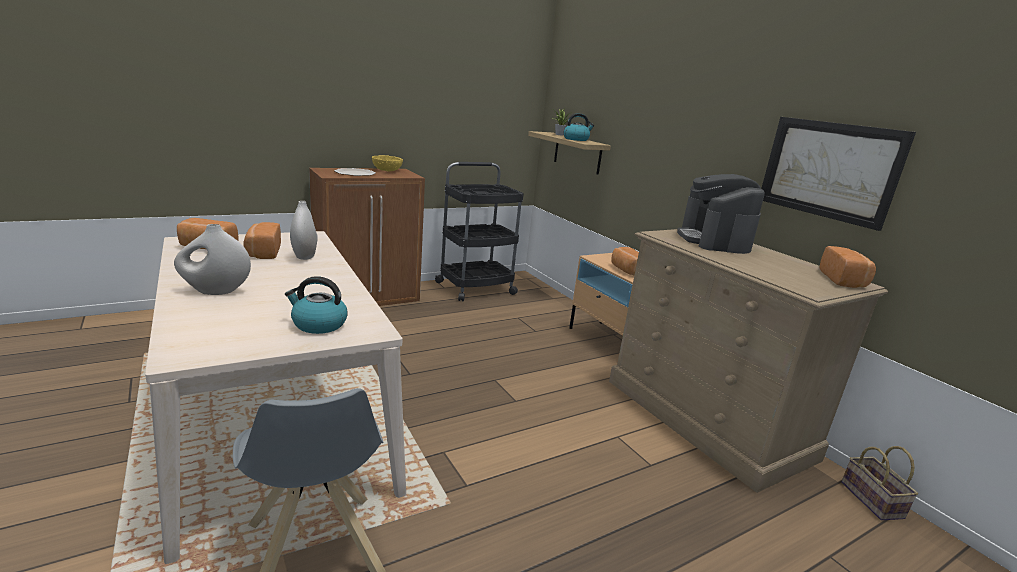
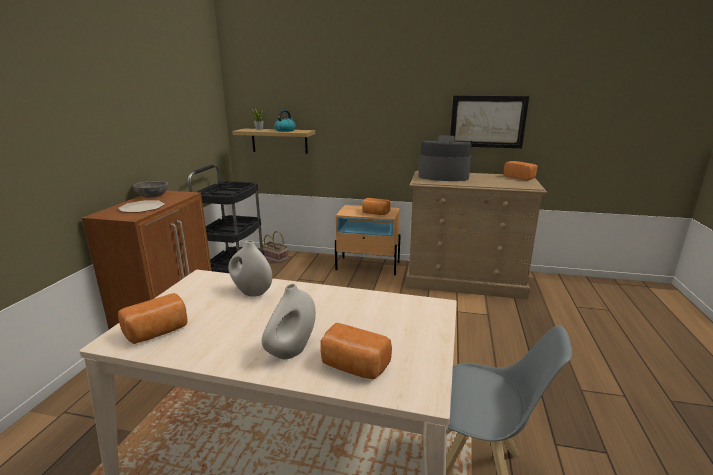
camera: 45 degrees left, 0 degrees up
(263, 252) = (215, 308): bread -> bread (353, 366)
(318, 324) = (409, 322): kettle -> none
(387, 170) = (152, 196): yellow bowl -> grey bowl
(714, 240) = (443, 176): coffee machine -> coffee machine turned 150 degrees clockwise
(873, 501) = (551, 277): basket -> basket (276, 258)

